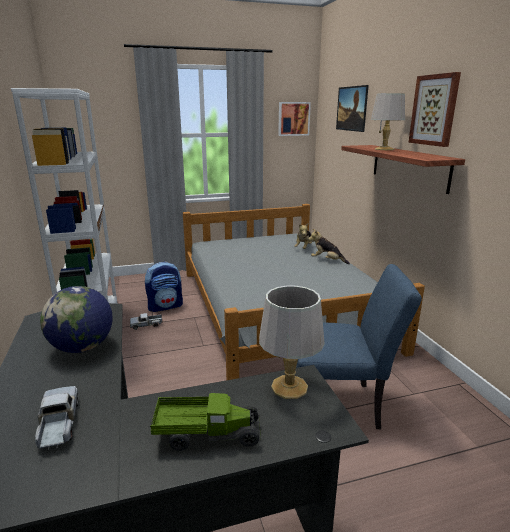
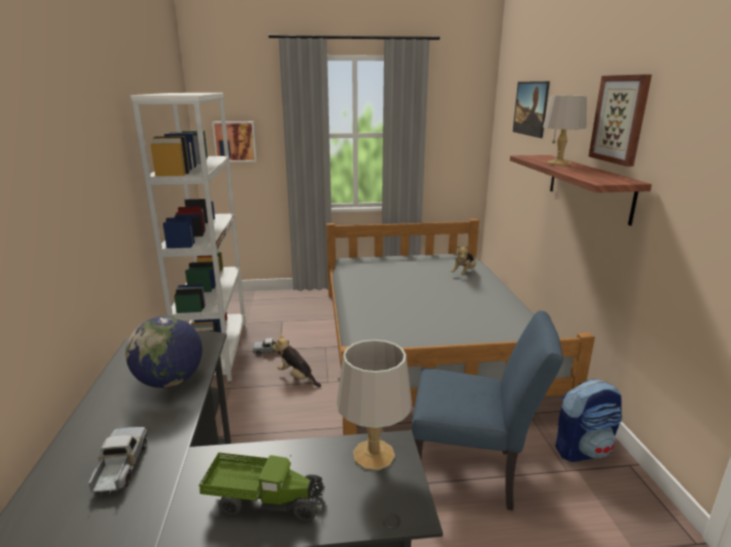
camera: 10 degrees right, 0 degrees up
(165, 306) = (296, 331): backpack -> backpack (583, 450)
(293, 119) = (464, 117): picture -> picture (235, 141)
(327, 261) = (487, 292): plush toy -> plush toy (297, 377)

